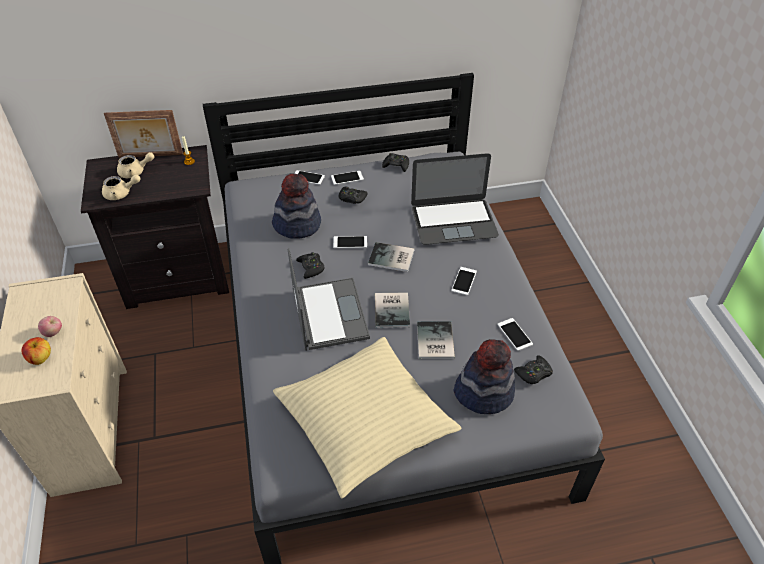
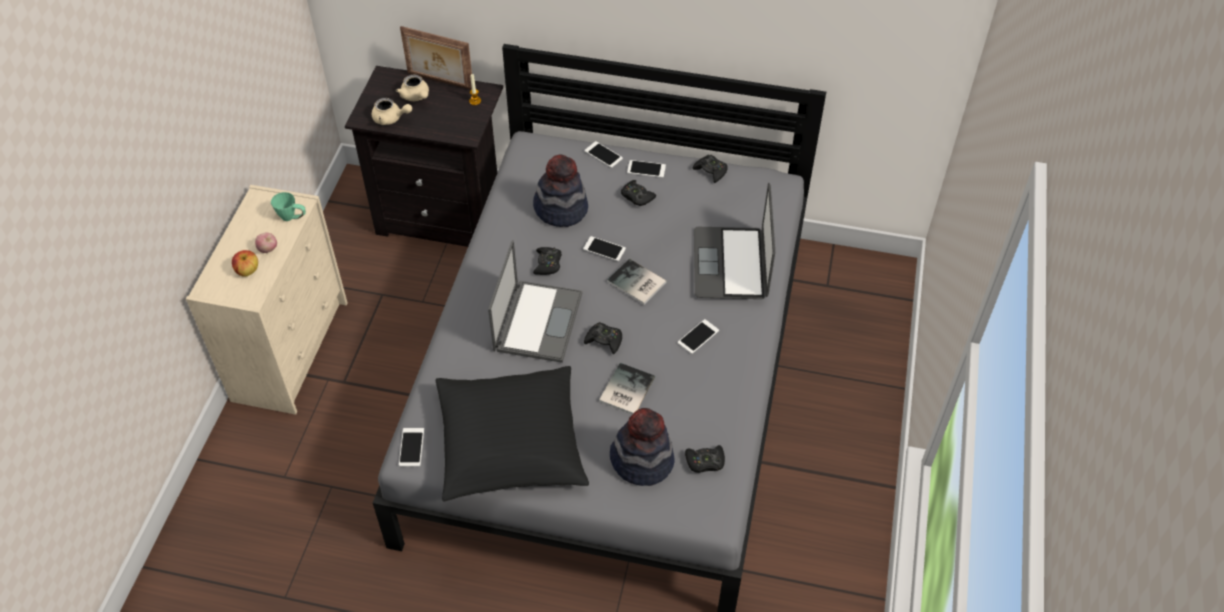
camera: 25 degrees right, 5 degrees up
(65, 298) = (292, 218): none -> green mug
(135, 172) = (416, 97): beige teapot -> beige teapot turned 45 degrees clockwise
(365, 421) = (510, 442): beige pillow -> black pillow
(393, 309) = (604, 340): book -> black game controller
(453, 221) = (731, 263): laptop -> laptop turned 75 degrees clockwise
(514, 334) = (713, 414): phone -> phone (411, 447)

